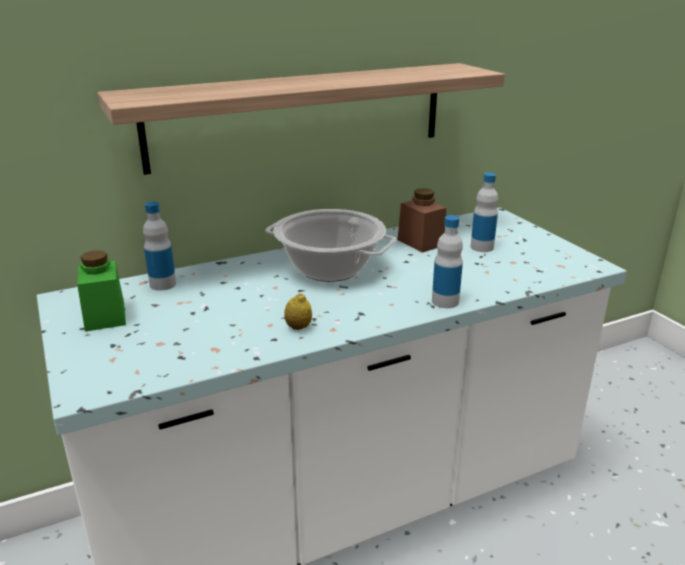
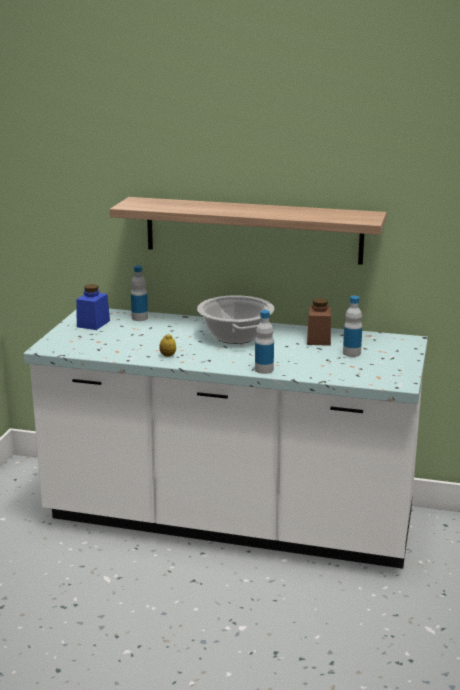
camera: 40 degrees right, 5 degrees down
(105, 316) = (93, 324): green jar -> blue jar

